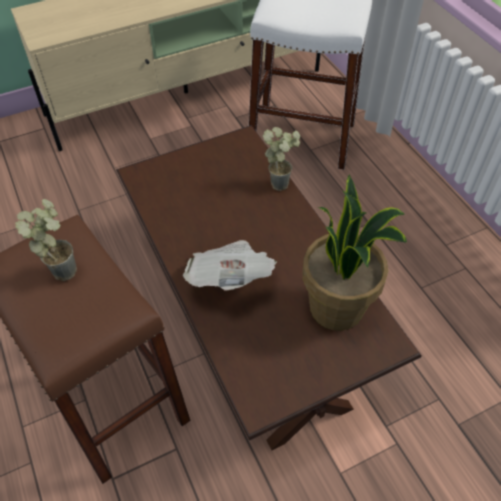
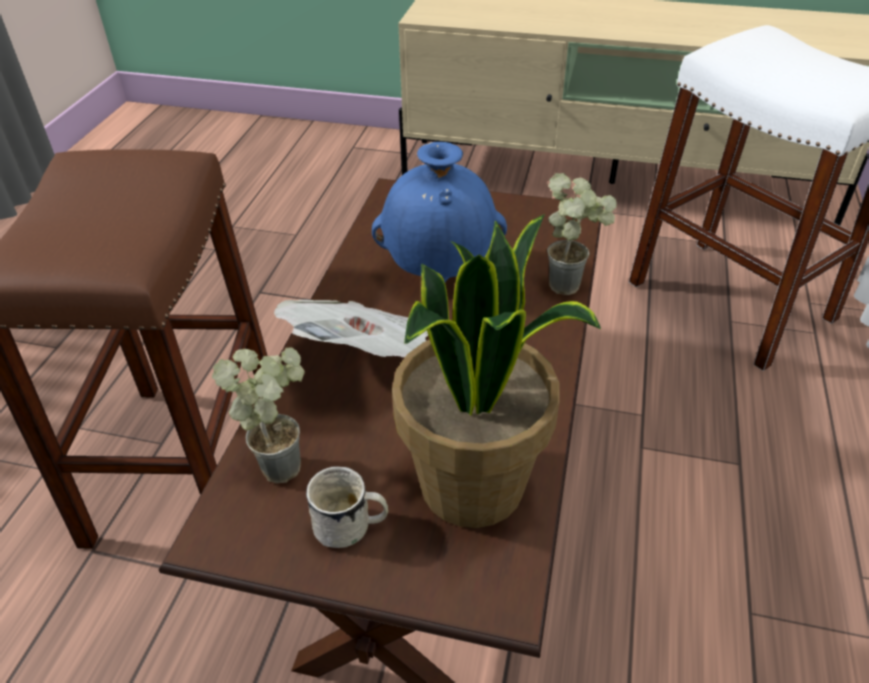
camera: 40 degrees right, 10 degrees down
(62, 267) = (126, 190): potted plant -> potted plant (284, 459)
(214, 210) = (440, 271): none -> blue vase
(309, 360) = (351, 527): none -> white mug

